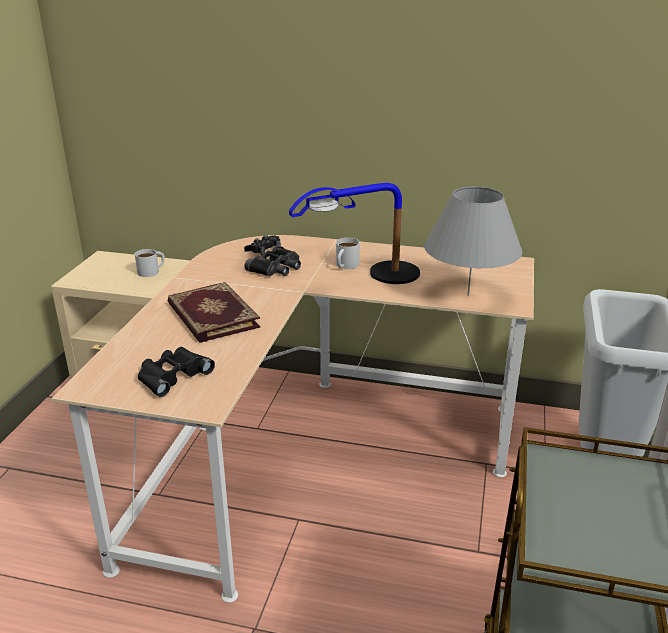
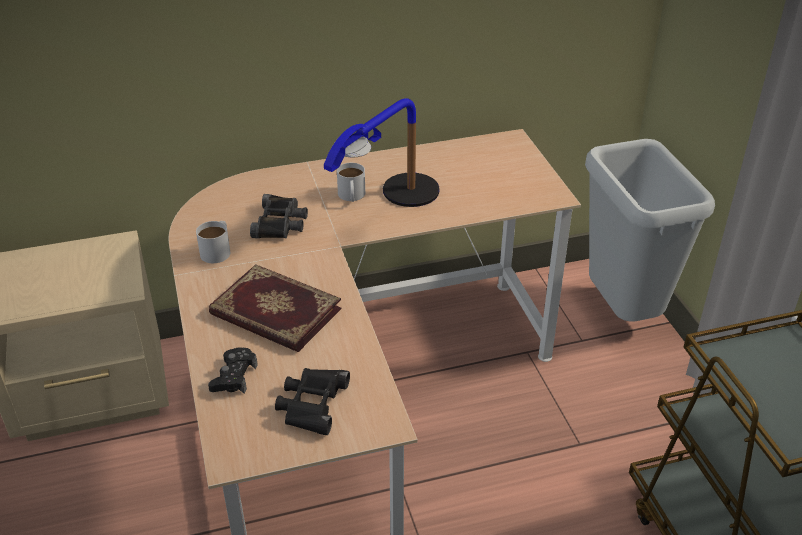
camera: 30 degrees left, 10 degrees up
(152, 271) = (84, 264): white mug -> white mug (218, 250)
(263, 250) = (241, 202): black game controller -> black game controller (234, 376)
(468, 295) = (503, 196): grey table lamp -> none

